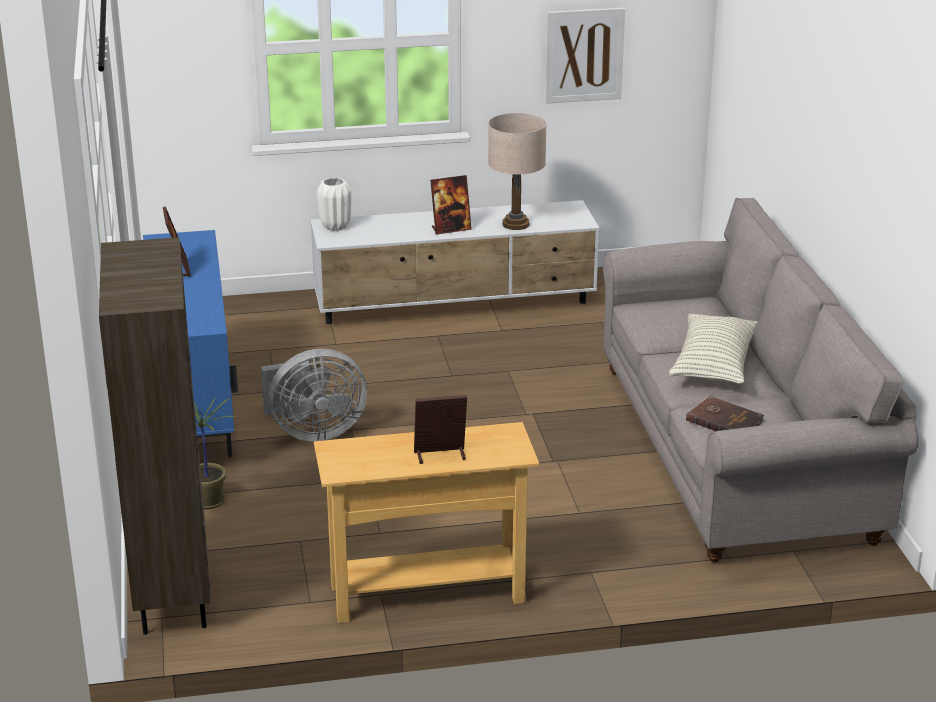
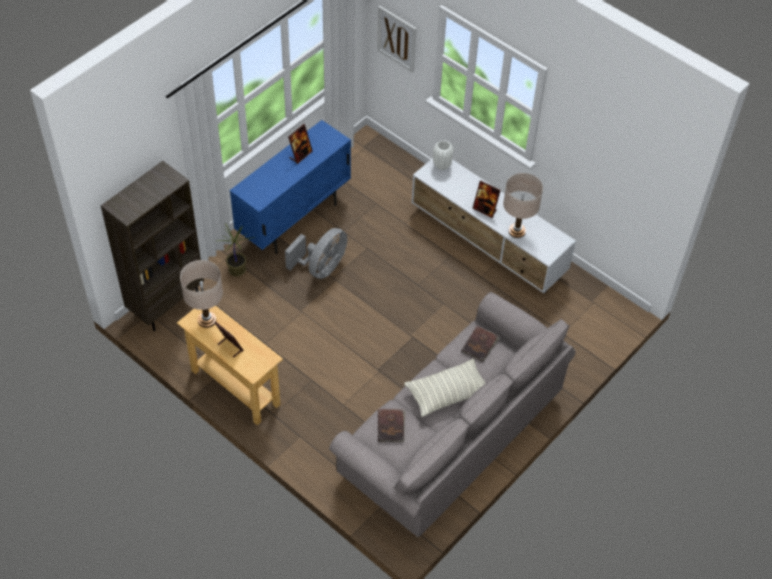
camera: 50 degrees right, 25 degrees up
(313, 432) = (321, 268): grey fan -> grey fan turned 90 degrees counterclockwise
(358, 456) = (206, 320): none -> beige table lamp
(584, 55) = (603, 170): picture -> picture (397, 39)
(663, 312) = (480, 345): none -> brown book

